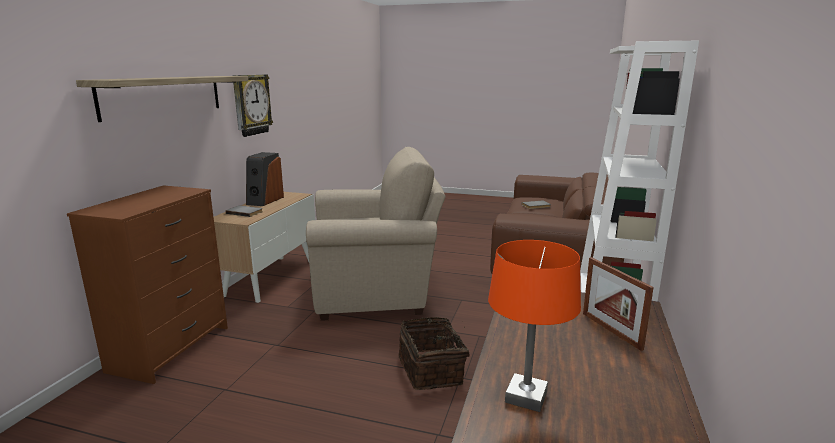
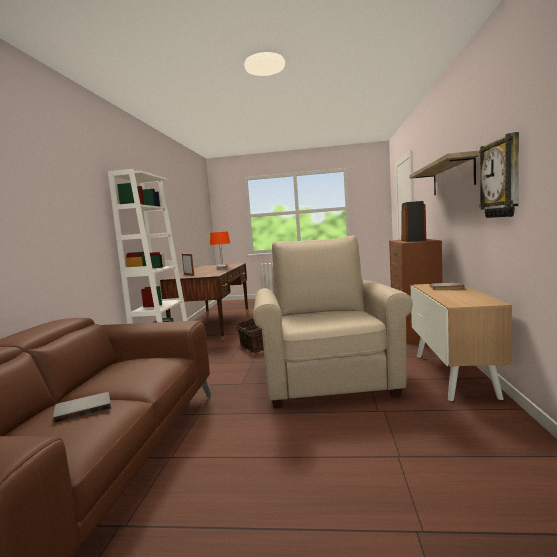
camera: 170 degrees right, 10 degrees down
(264, 200) = (471, 295): speaker -> speaker (412, 240)
(376, 291) = (327, 379): beige armchair -> beige armchair turned 105 degrees clockwise

